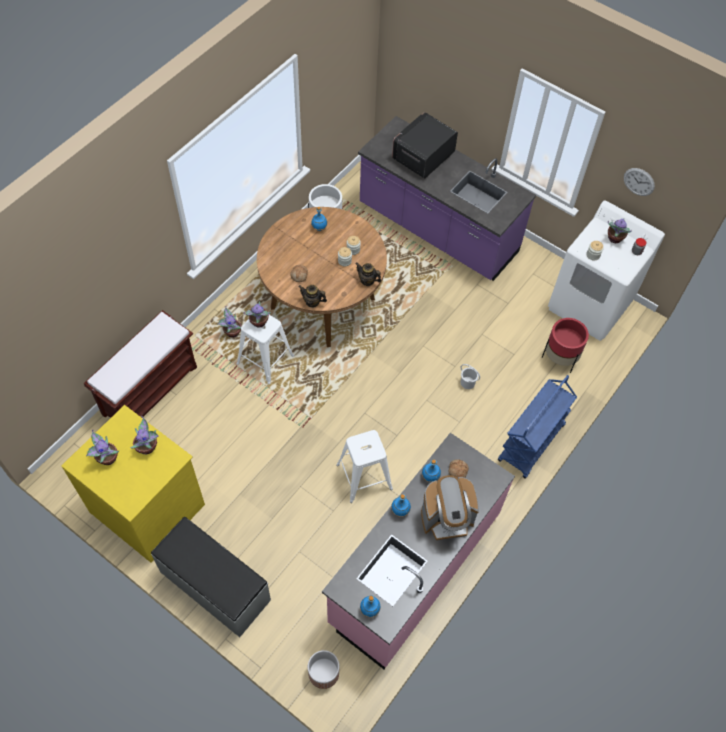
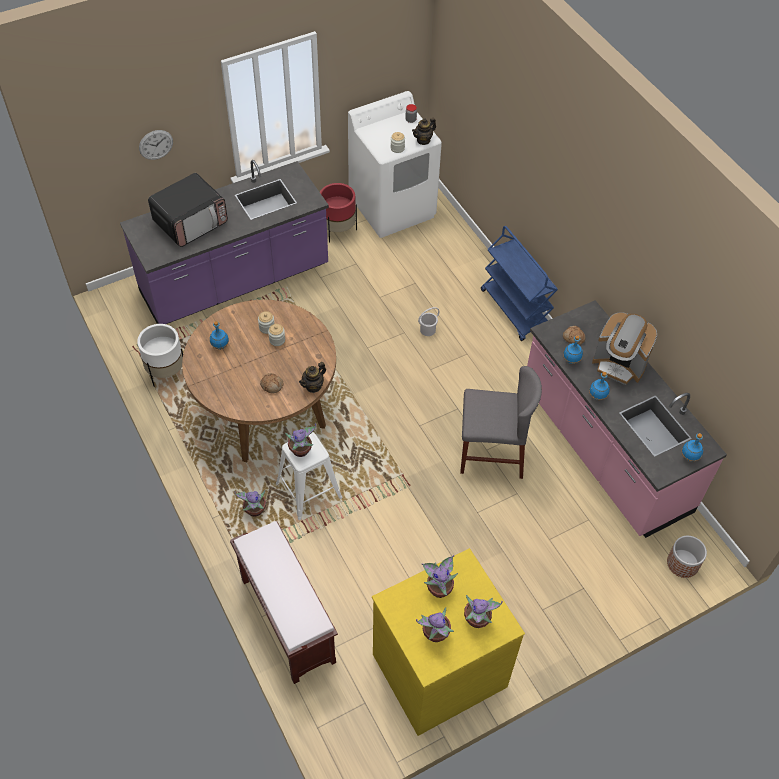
camera: 65 degrees left, 5 degrees down
(214, 586) = (559, 631): grey bench -> none
(364, 477) = (491, 453): white stool -> grey chair
(367, 280) = (313, 330): teapot -> teapot (423, 140)
(422, 156) = (191, 222): microwave -> microwave turned 105 degrees counterclockwise
(447, 519) = (619, 365): coffee machine -> coffee machine turned 105 degrees clockwise
(560, 358) = (437, 252): red planter -> red planter (338, 230)
(614, 239) = (388, 127): potted plant -> potted plant (477, 620)
(639, 181) = (369, 67): wall clock -> wall clock (156, 144)

